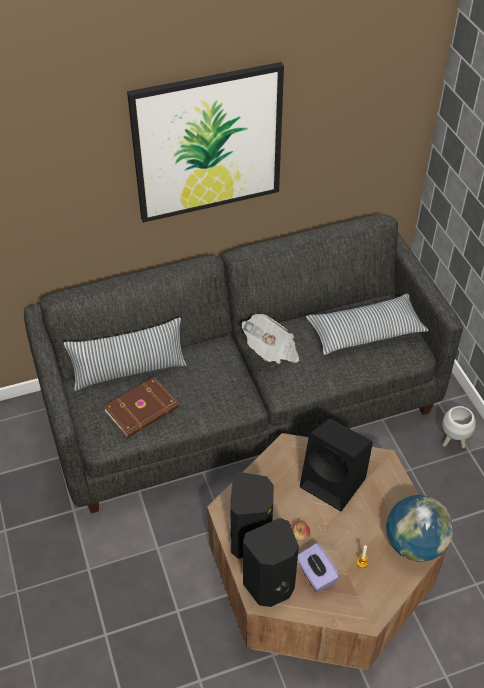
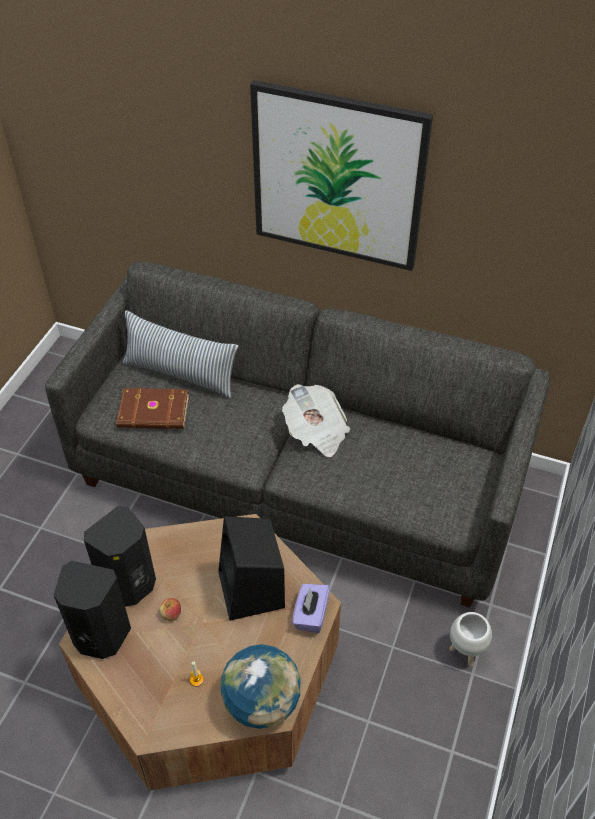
camera: 40 degrees right, 0 degrees up
(315, 575) = (146, 658): purple tissue box -> purple tissue box (310, 615)
(365, 332) = (425, 471): pillow -> none

